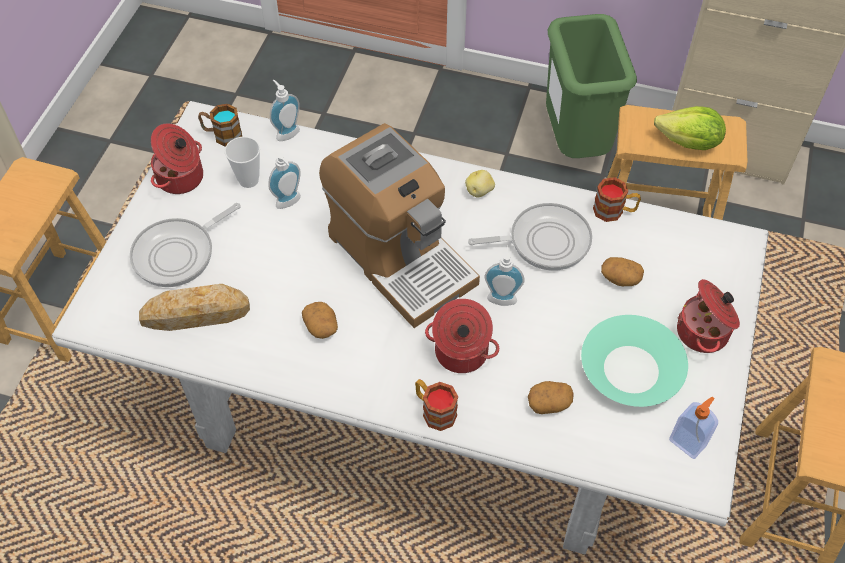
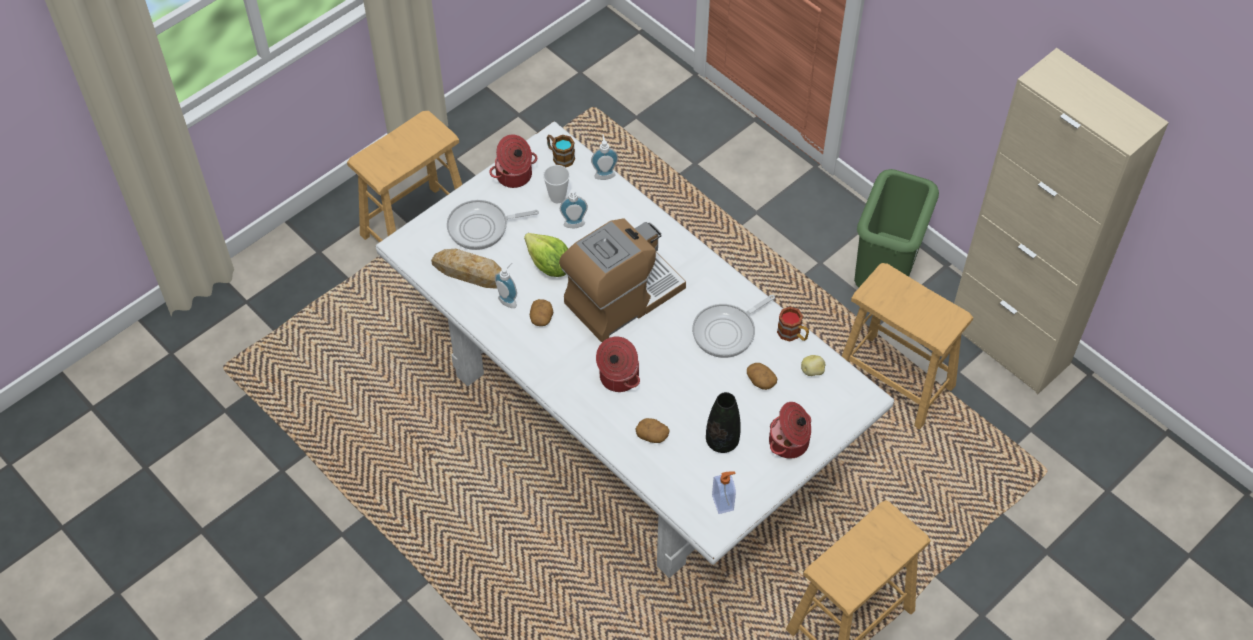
camera: 30 degrees right, 0 degrees up
(400, 257) = (622, 297): coffee machine -> coffee machine turned 120 degrees counterclockwise
(434, 410) = (576, 404): mug -> none
(479, 191) = (708, 277): potato -> potato (812, 371)
(502, 296) = (671, 354): soap dispenser -> soap dispenser (509, 300)
(544, 241) = (727, 332): frying pan -> frying pan turned 120 degrees clockwise
(631, 369) = (722, 441): turquoise bowl -> black vase
(689, 143) = (911, 314): lettuce -> lettuce (549, 266)

